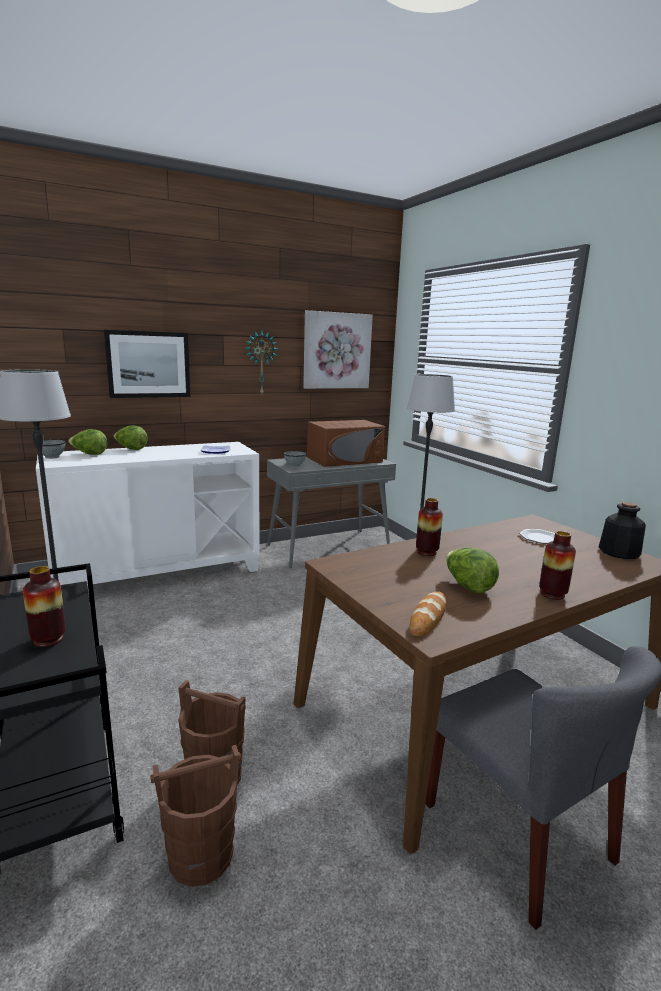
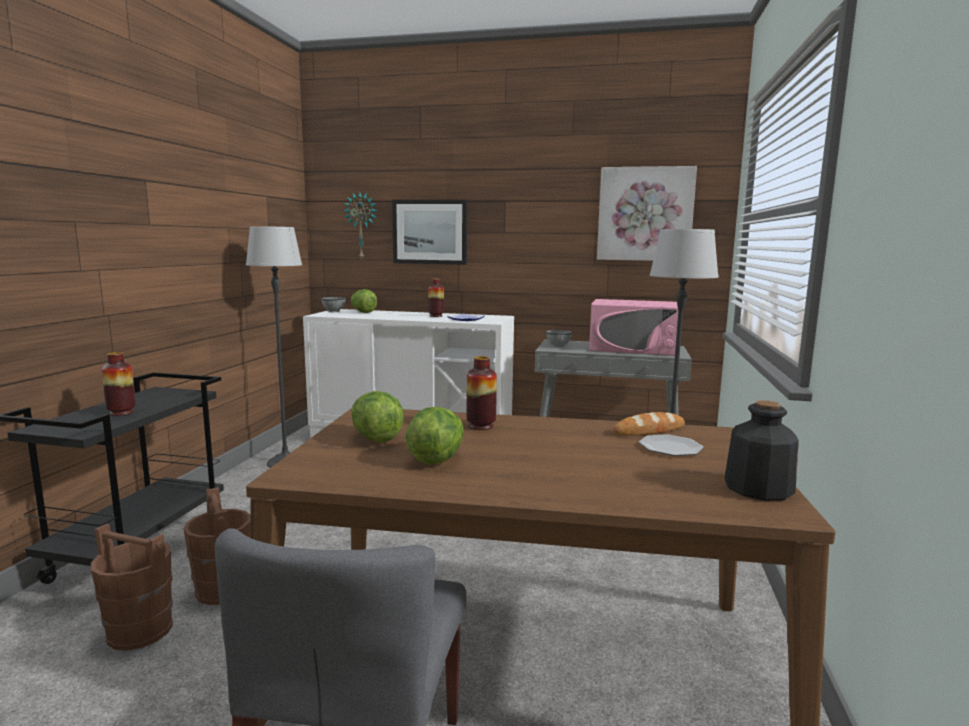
camera: 40 degrees right, 5 degrees down
(131, 449) = (403, 312): lettuce -> lettuce (375, 438)
(260, 363) = (545, 230): wall clock -> wall clock (361, 226)
(344, 459) = (632, 348): brown microwave -> pink microwave
(428, 617) = (328, 464): bread -> bread (649, 430)
(552, 594) = (510, 490): vase -> vase (436, 316)

